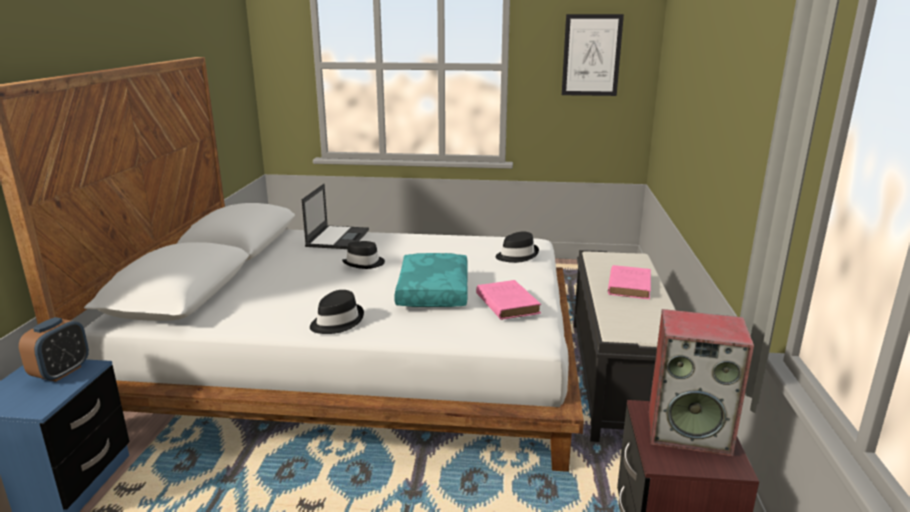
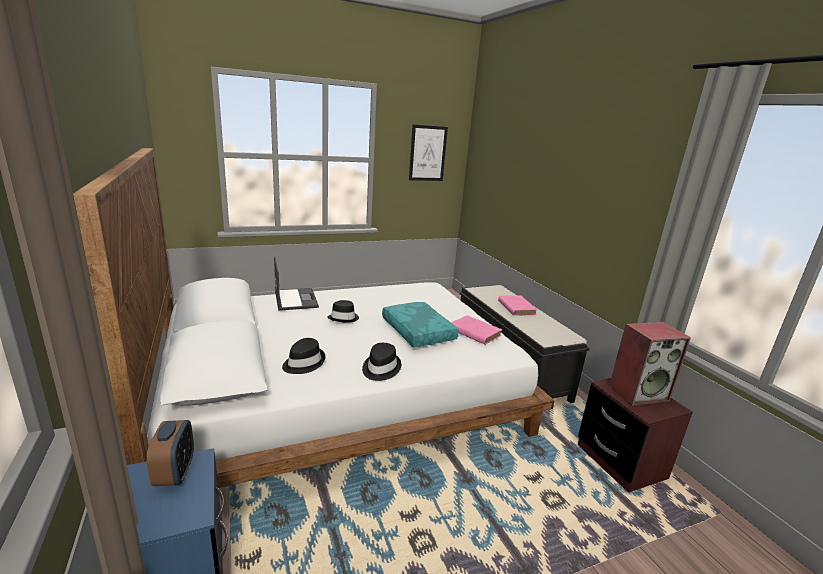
camera: 30 degrees left, 0 degrees up
(516, 255) = (436, 296): black hat -> black hat (303, 363)

